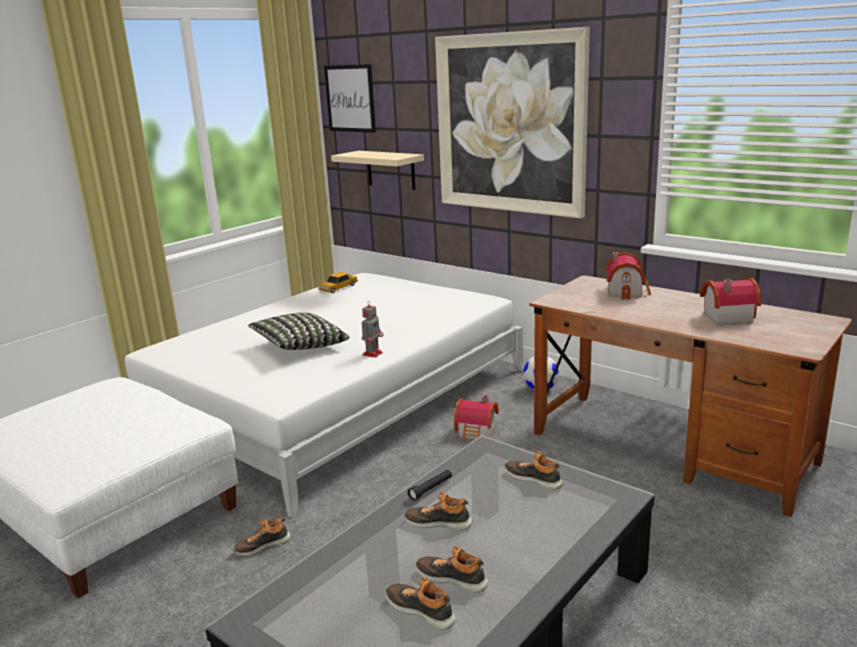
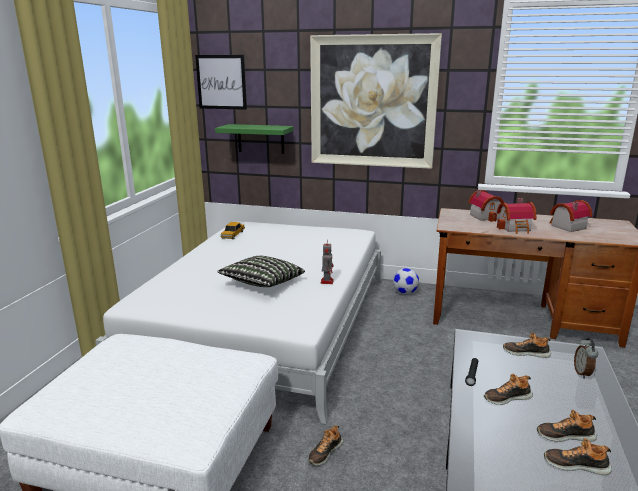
camera: 25 degrees left, 0 degrees up
(391, 170) = (261, 138): beige shelf -> green shelf
(477, 433) = (395, 330): toy house -> toy house (516, 228)
(576, 518) = (583, 373): none -> alarm clock

